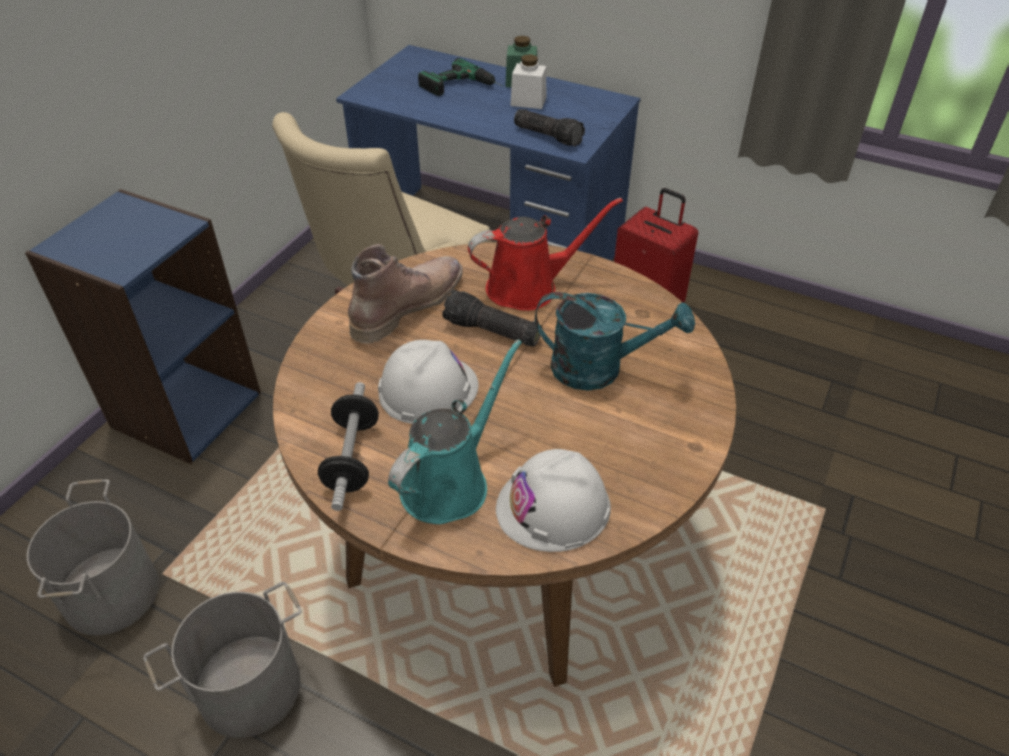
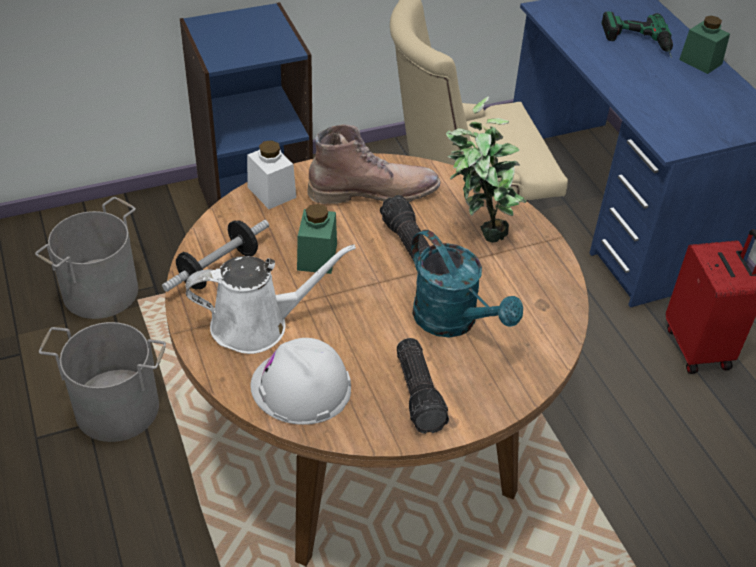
camera: 40 degrees right, 0 degrees up
(428, 389) = (317, 257): white hard hat -> green jar
(450, 482) = (257, 325): turquoise watering can -> white watering can
(528, 101) = (684, 82): white jar -> white jar (271, 192)
(529, 287) = (478, 231): red watering can -> potted plant
(549, 135) = (663, 121): flashlight -> flashlight (420, 394)

